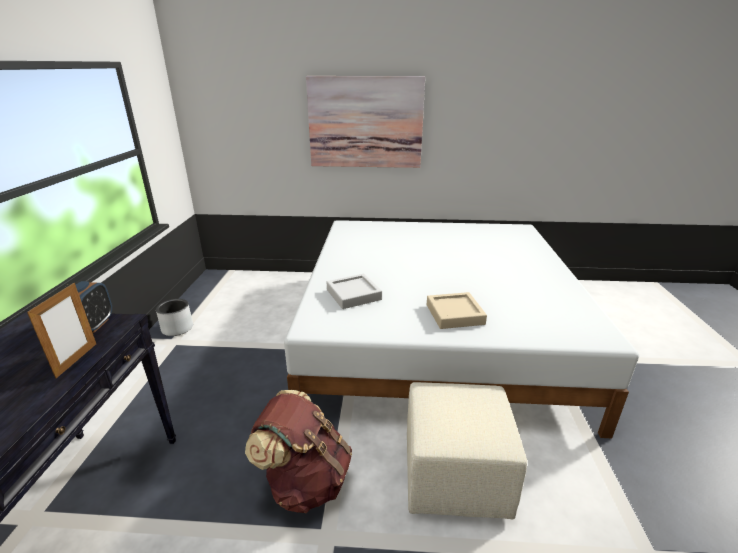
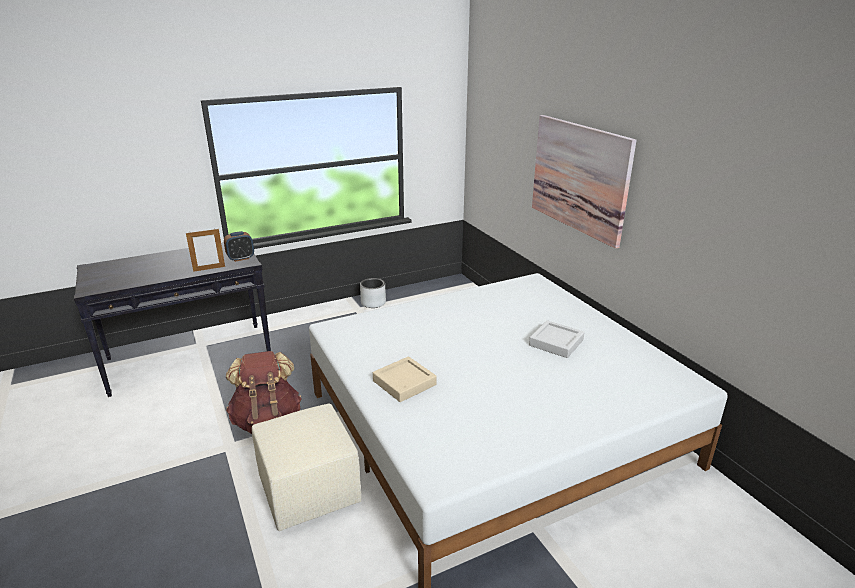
camera: 60 degrees right, 0 degrees up
(353, 295) = (393, 328): grey tray -> grey tray (556, 342)

